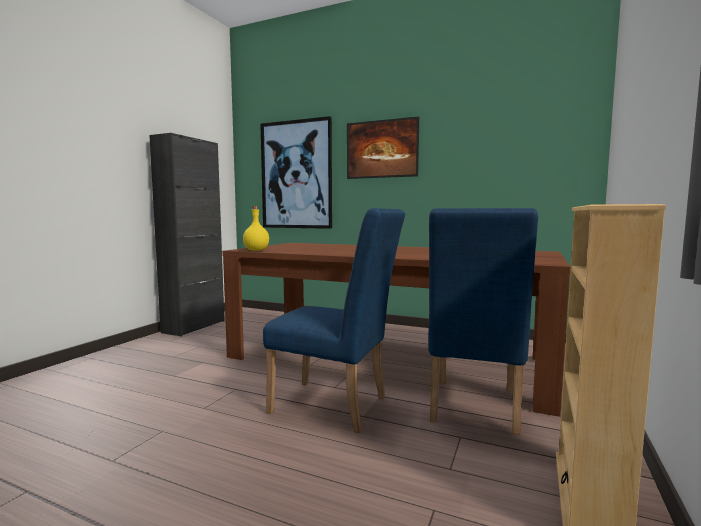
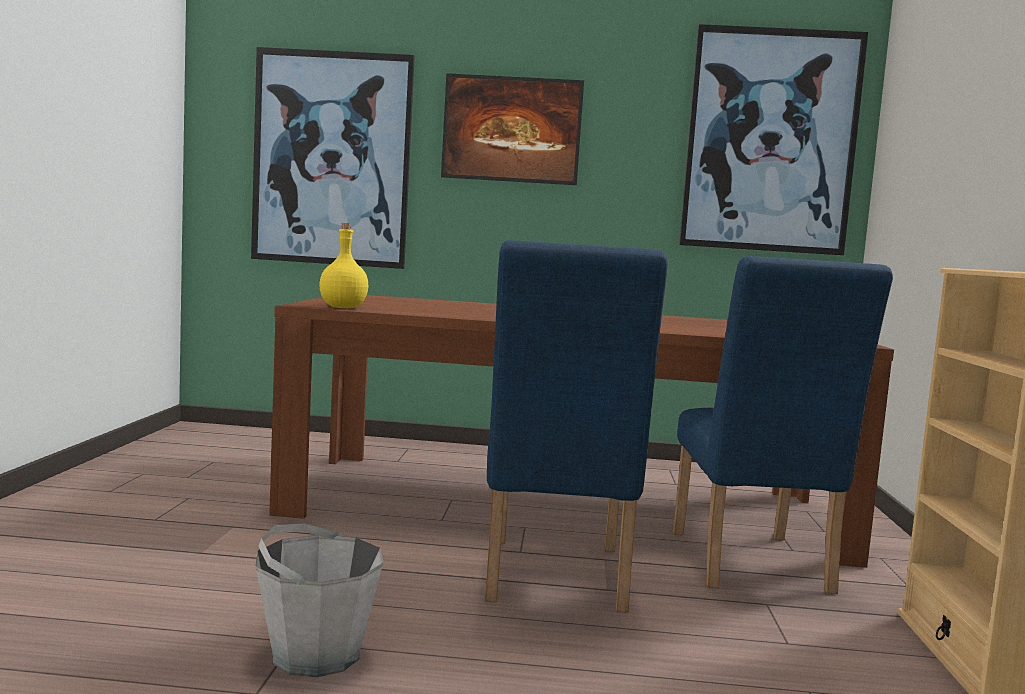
camera: 20 degrees left, 0 degrees up
(164, 440) = (315, 654): none -> grey bucket
(194, 327) = (128, 462): black cabinet -> none
(337, 406) = (553, 579): blue chair -> blue chair turned 90 degrees clockwise
(535, 137) = (770, 141): none -> picture

